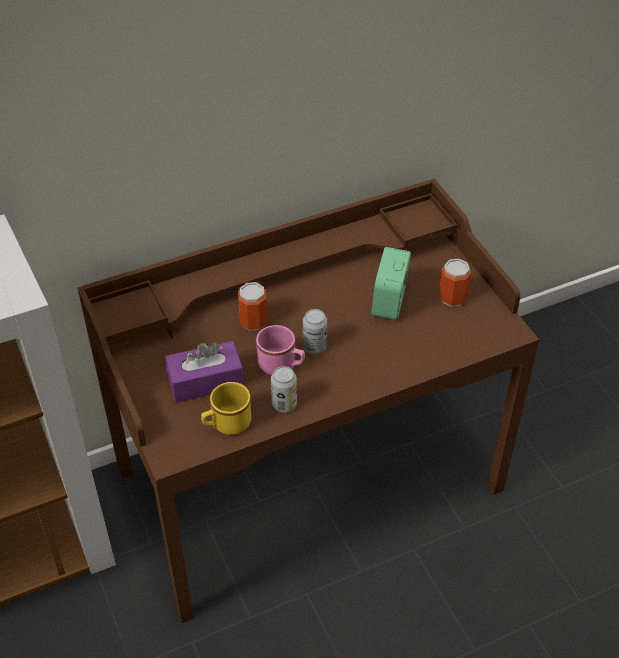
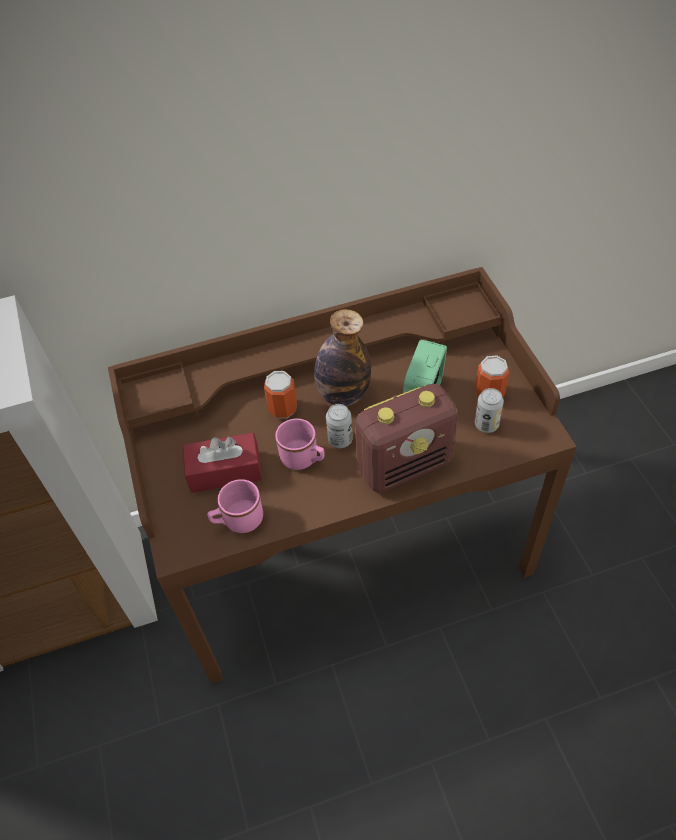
camera: 10 degrees right, 5 degrees up
(205, 381) = (225, 471): purple tissue box -> red tissue box
(226, 424) = (238, 520): yellow mug -> pink mug
(284, 404) = (300, 502): can -> can (486, 424)
(311, 305) = (343, 394): none -> bottle
(381, 365) = (405, 465): none -> radio

